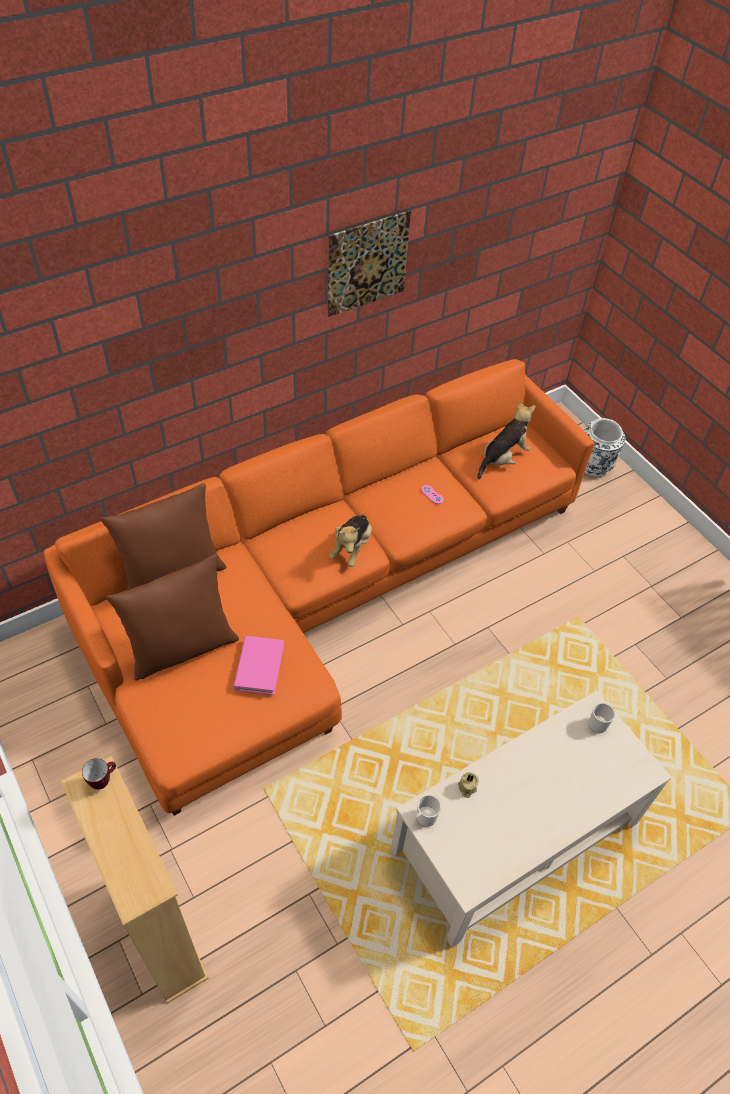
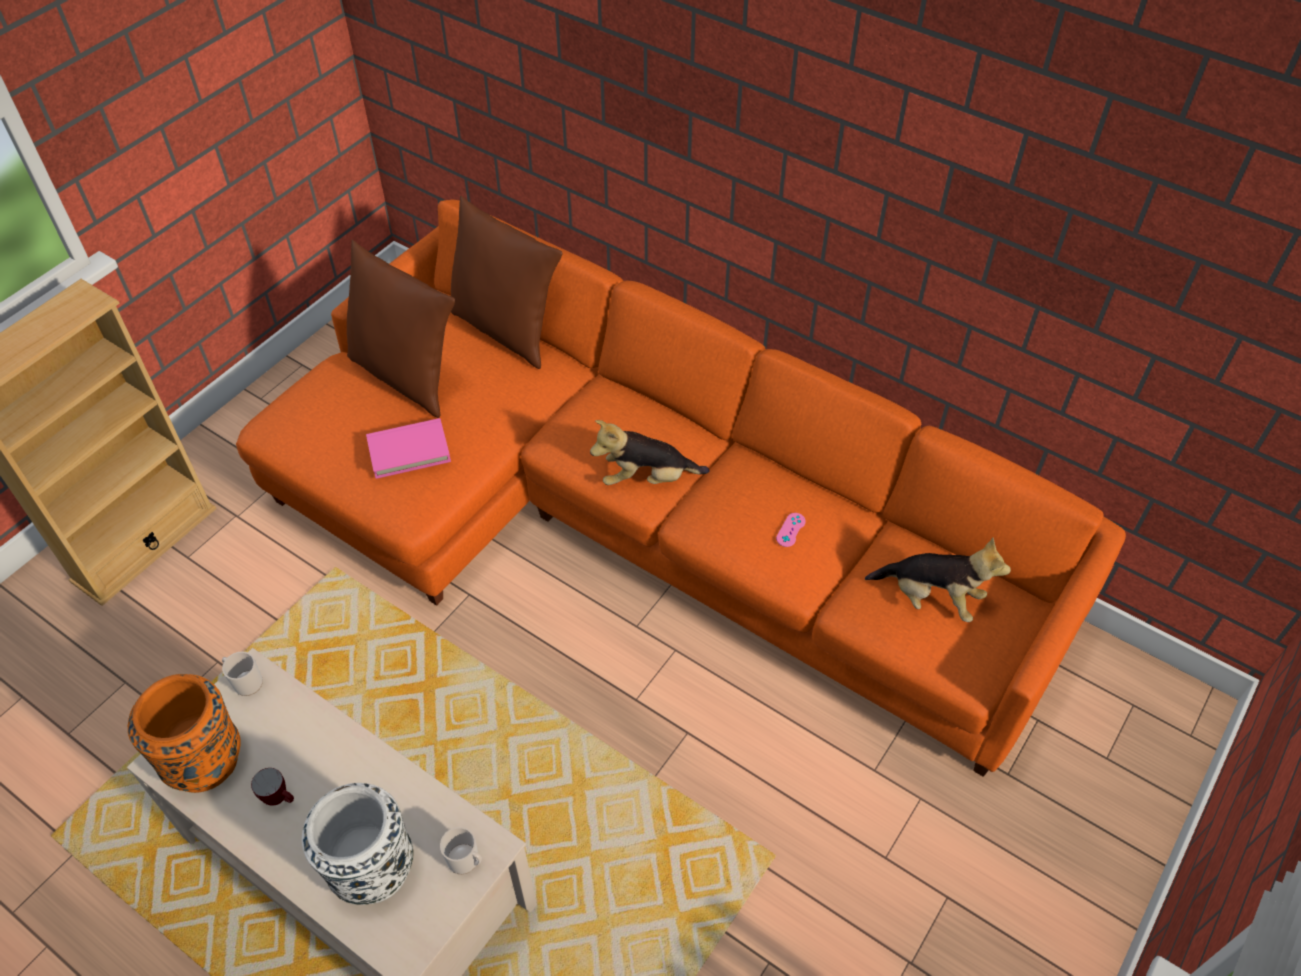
camera: 70 degrees right, 0 degrees up
(103, 780) = (86, 305): mug -> mug (280, 799)
(367, 264) = (901, 157): picture -> none
(466, 788) = (302, 716): beige candle -> none
(478, 857) = (205, 759): none -> orange vase
(593, 466) = (1123, 795): white vase -> white vase (371, 868)

